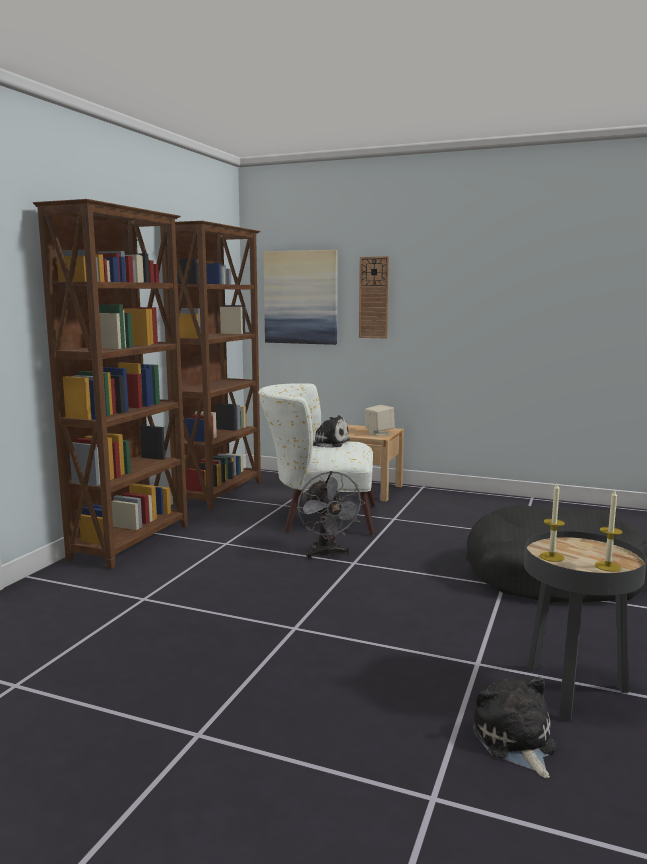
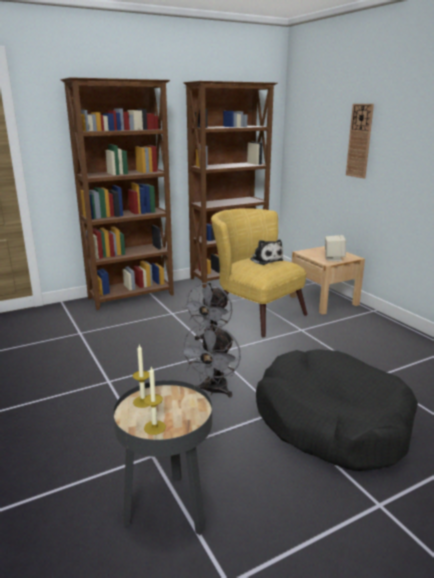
camera: 40 degrees right, 10 degrees up
(301, 297) = (315, 137): picture -> none
(319, 518) = (253, 313): white armchair -> yellow armchair
(420, 593) = (213, 391): none -> grey fan
(515, 741) = (74, 516): plush toy -> none

